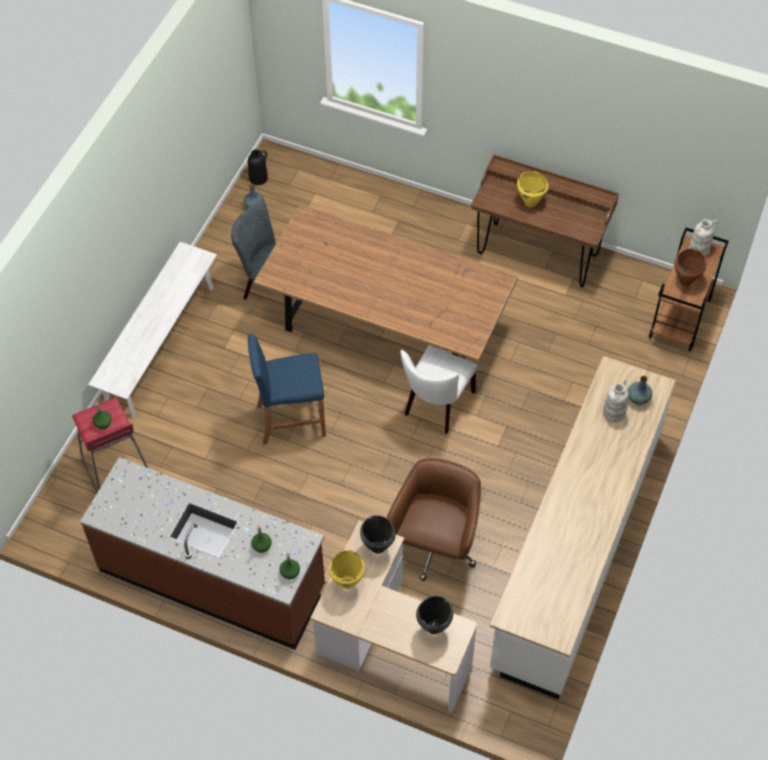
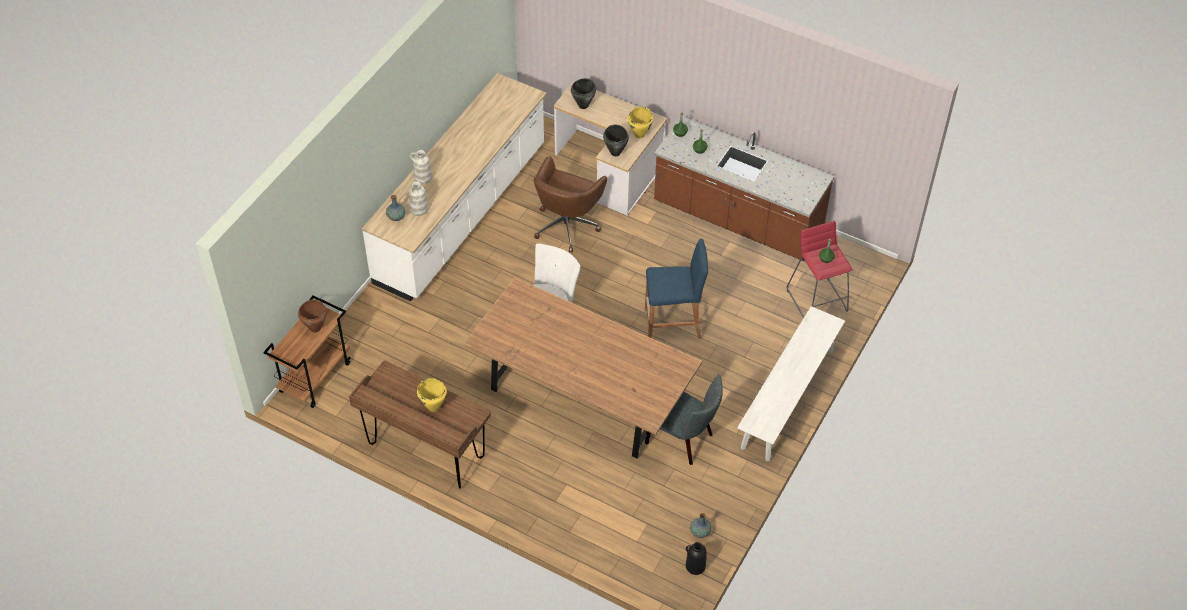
camera: 175 degrees left, 5 degrees down
(699, 249) = (291, 355): white vase -> white vase (423, 178)

